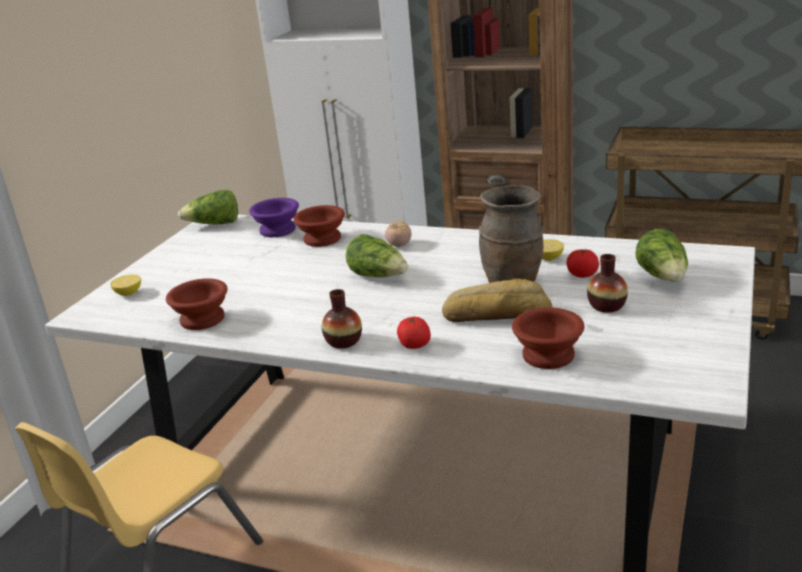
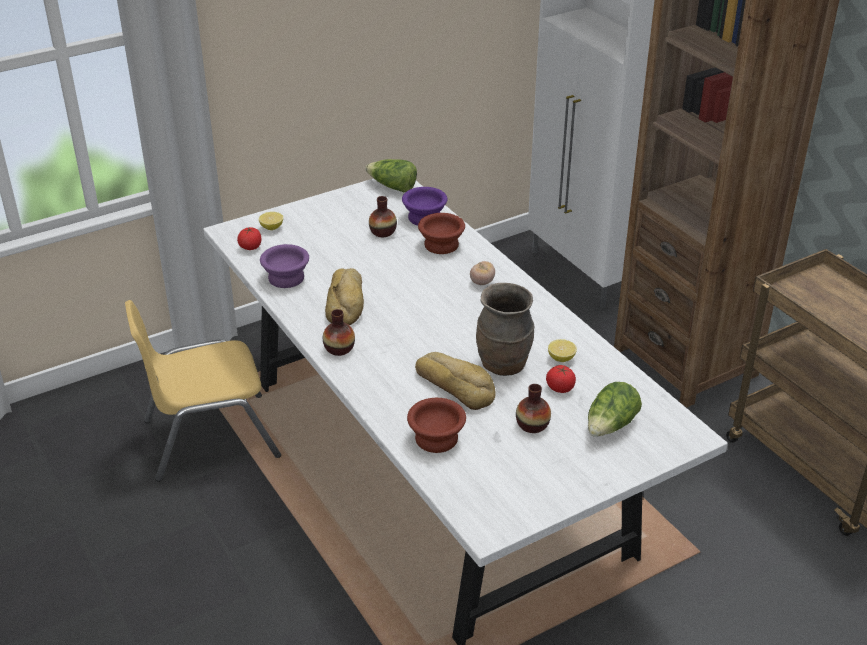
camera: 35 degrees right, 10 degrees up
(203, 318) = (287, 277): brown bowl -> purple bowl
(253, 252) = (383, 232): none -> vase
(295, 308) = (347, 302): none -> bread
(379, 276) = (430, 305): lettuce -> none
(414, 345) = (373, 378): tomato -> tomato (250, 247)

